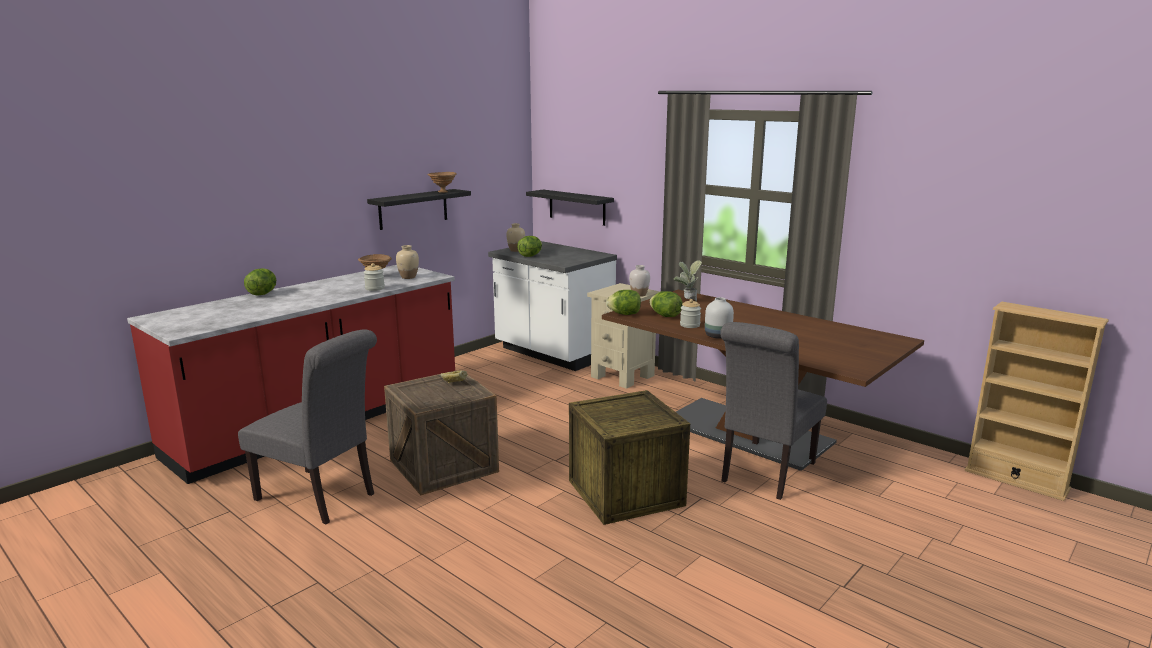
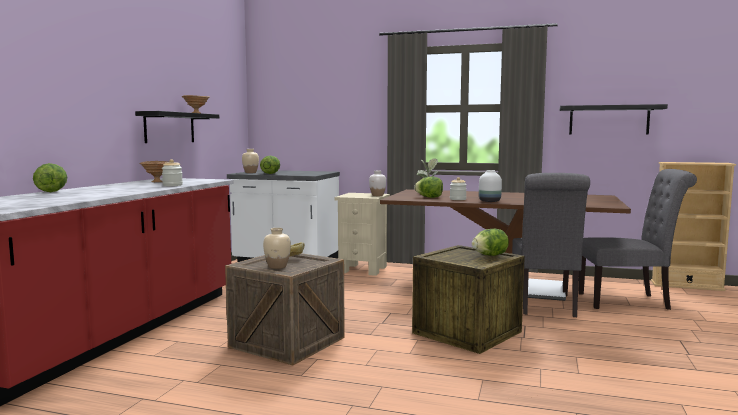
camera: 25 degrees left, 10 degrees down
(321, 498) = (188, 386): grey chair -> grey chair (629, 301)
(408, 277) = (190, 181): beige vase -> beige vase (277, 266)
(577, 207) = (296, 136): black shelf -> black shelf (608, 120)
(624, 314) = (397, 198): lettuce -> lettuce (490, 255)

